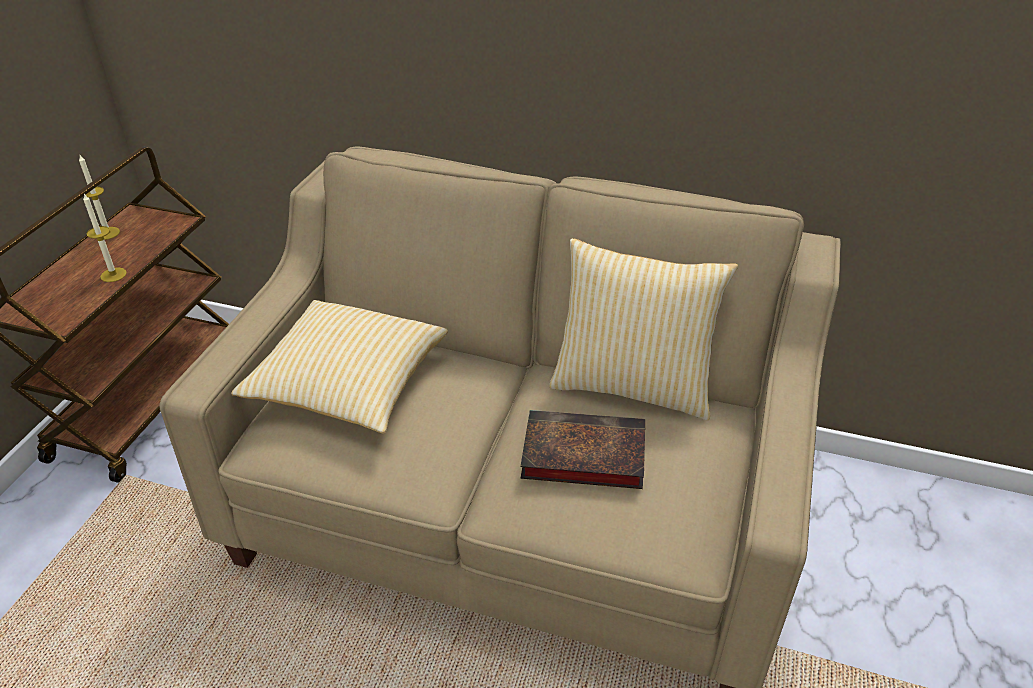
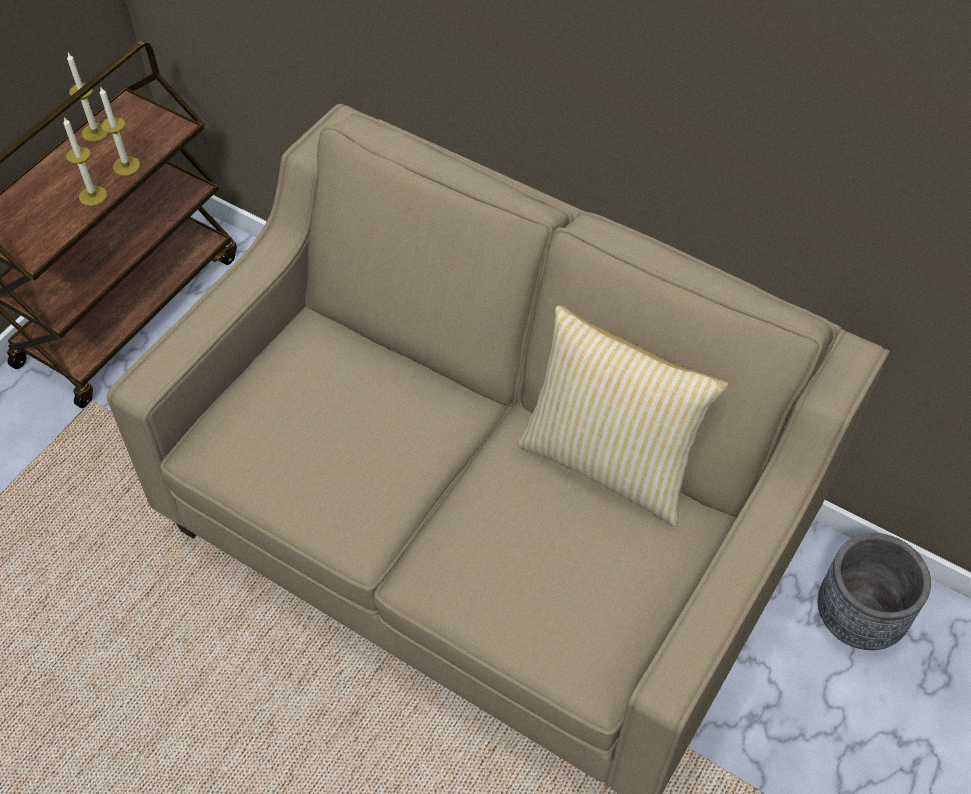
camera: 15 degrees right, 15 degrees up
(141, 250) = (126, 166): none -> candle
(348, 386) = (307, 395): pillow -> none
(580, 455) = (519, 540): book -> none
(845, 506) = (857, 619): none -> grey planter

